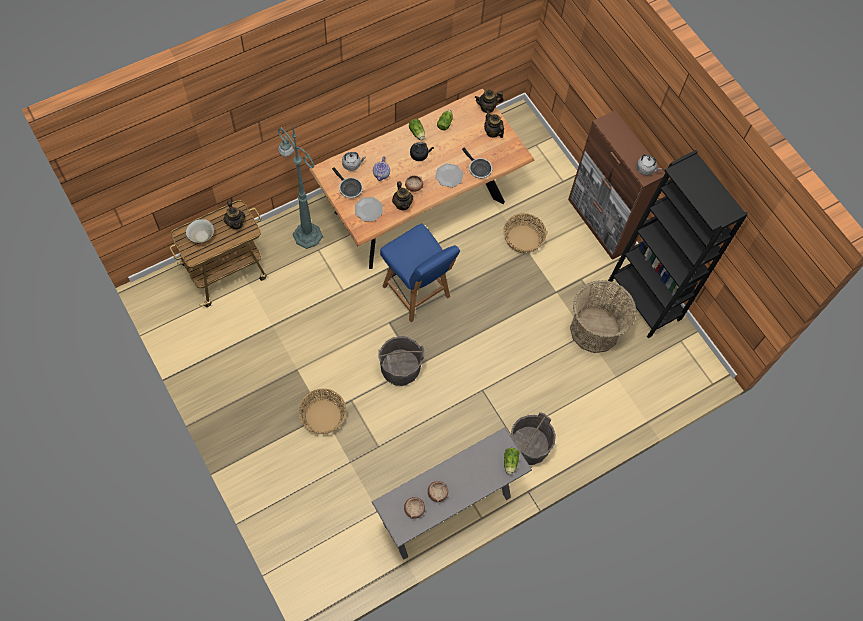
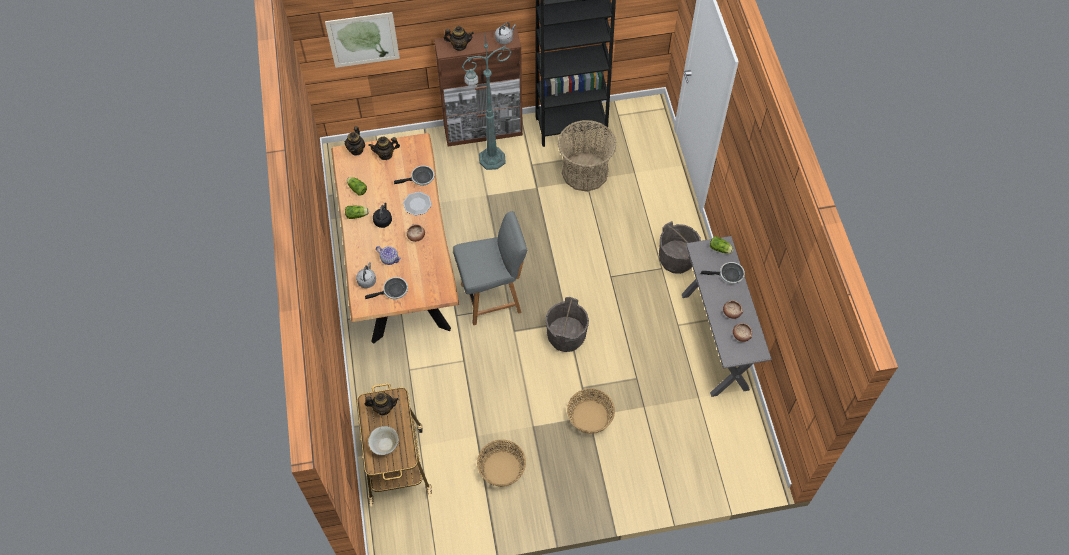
camera: 65 degrees left, 5 degrees down
(306, 234) = (387, 375): green floor lamp -> green floor lamp (490, 159)
(368, 209) = (424, 281): plate -> none
(402, 204) = (431, 251): teapot -> teapot (459, 45)
(417, 293) = (492, 298): blue chair -> grey chair
(481, 479) = (729, 275): none -> frying pan
(522, 239) = (473, 195): basket -> basket (501, 469)
(578, 51) = (363, 39): none -> picture

